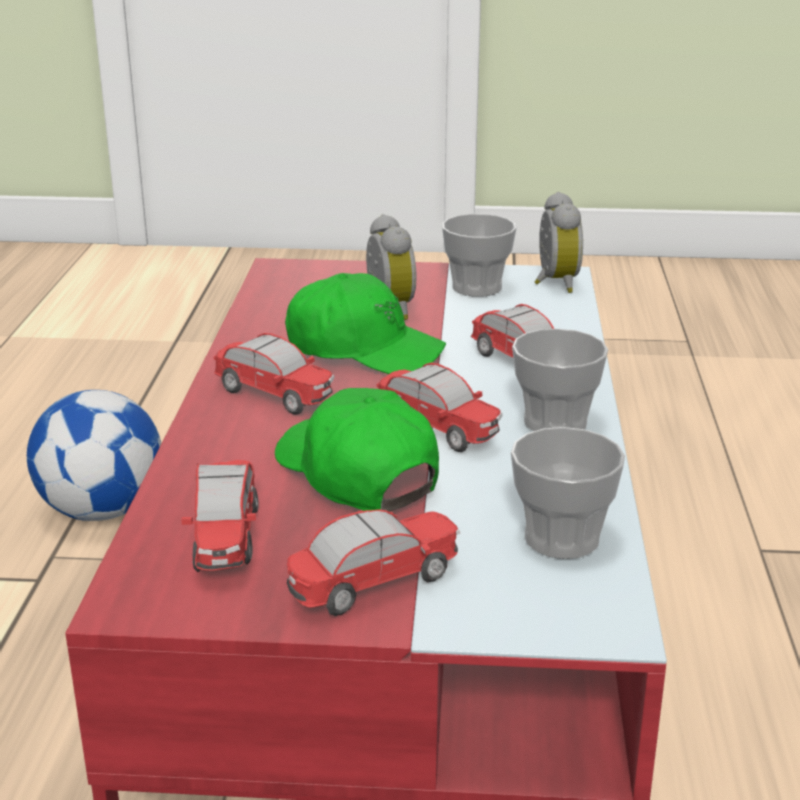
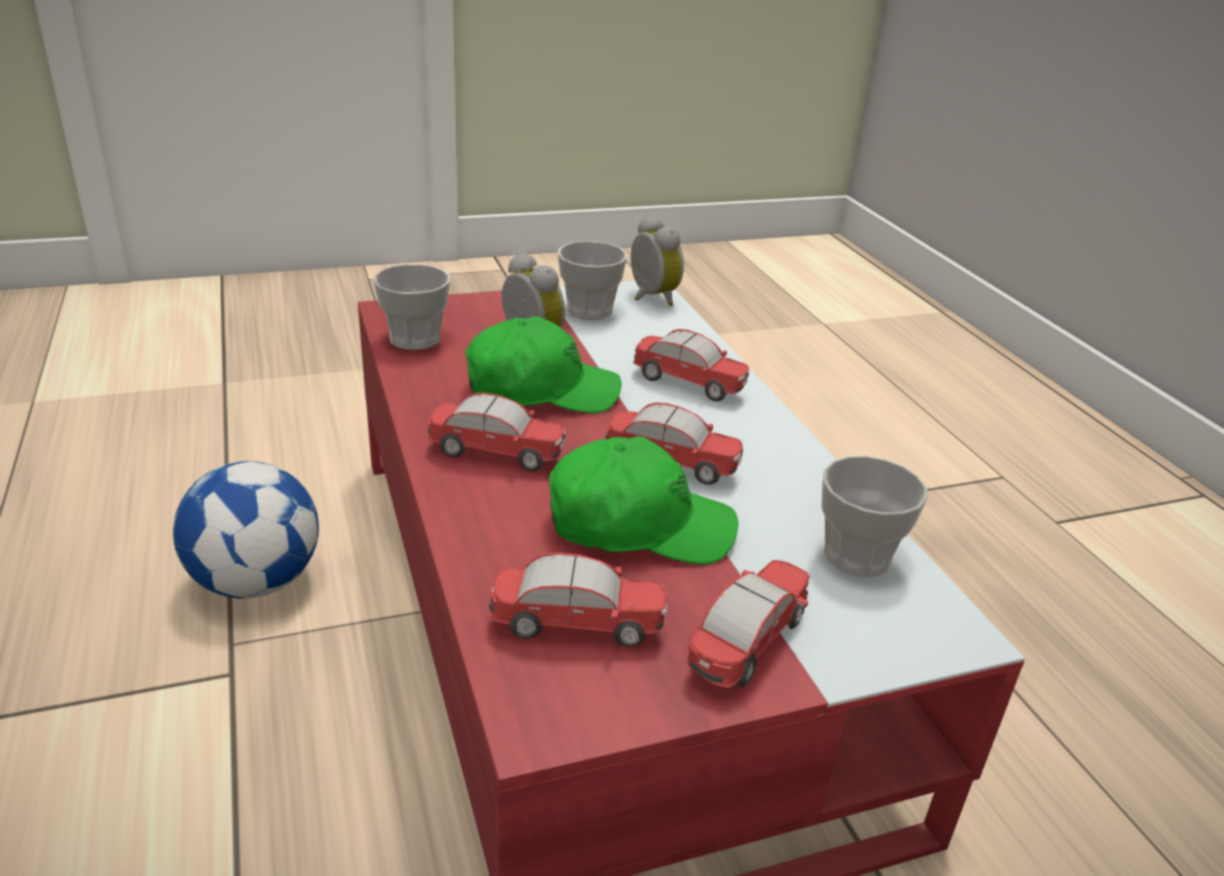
camera: 25 degrees left, 5 degrees up
(227, 539) = (576, 625): toy car -> toy car turned 60 degrees counterclockwise
(356, 474) = (638, 525): green cap -> green cap turned 150 degrees clockwise
(555, 422) = (760, 438): cup -> cup (415, 339)

